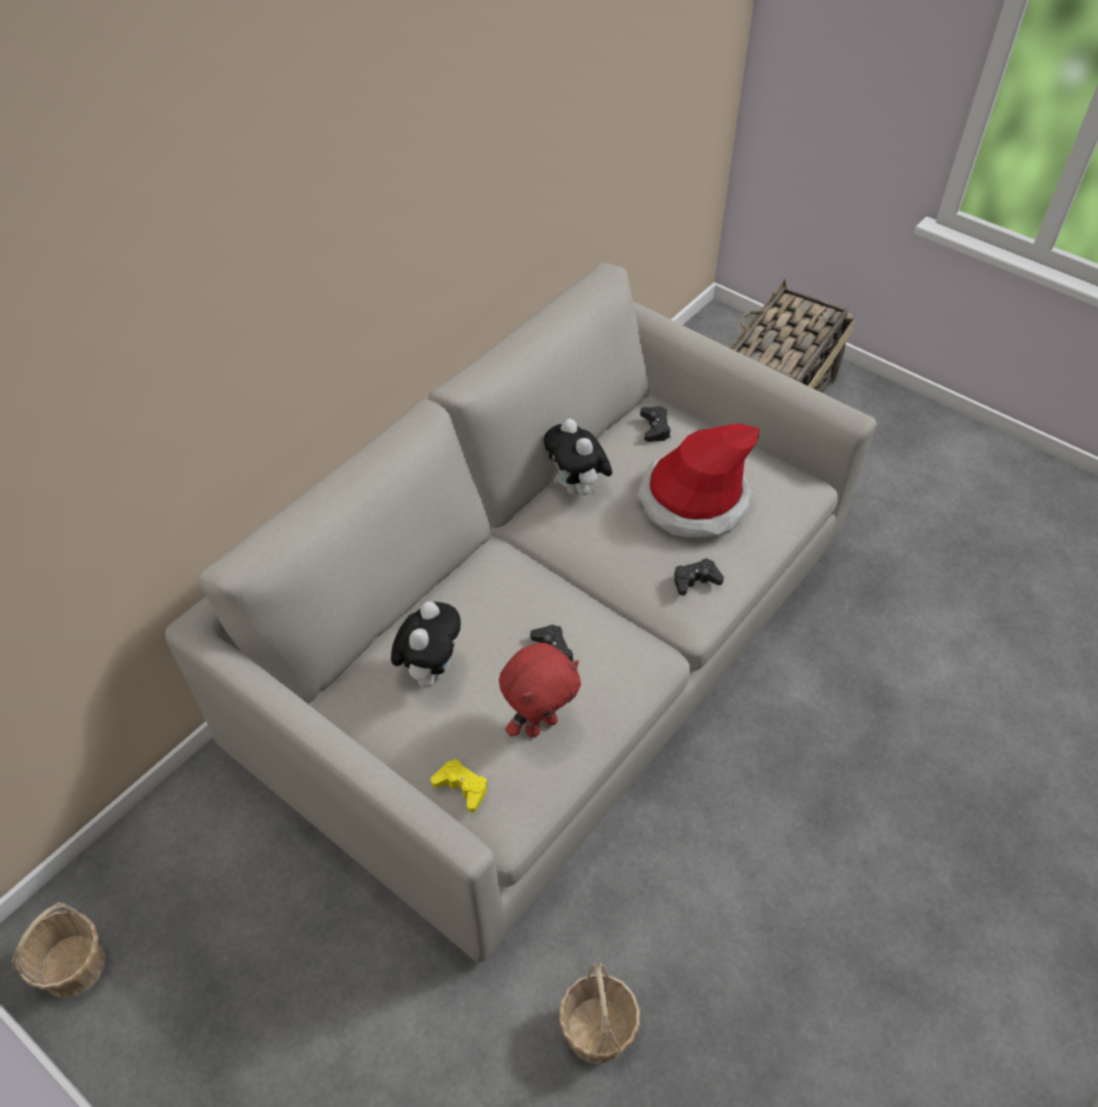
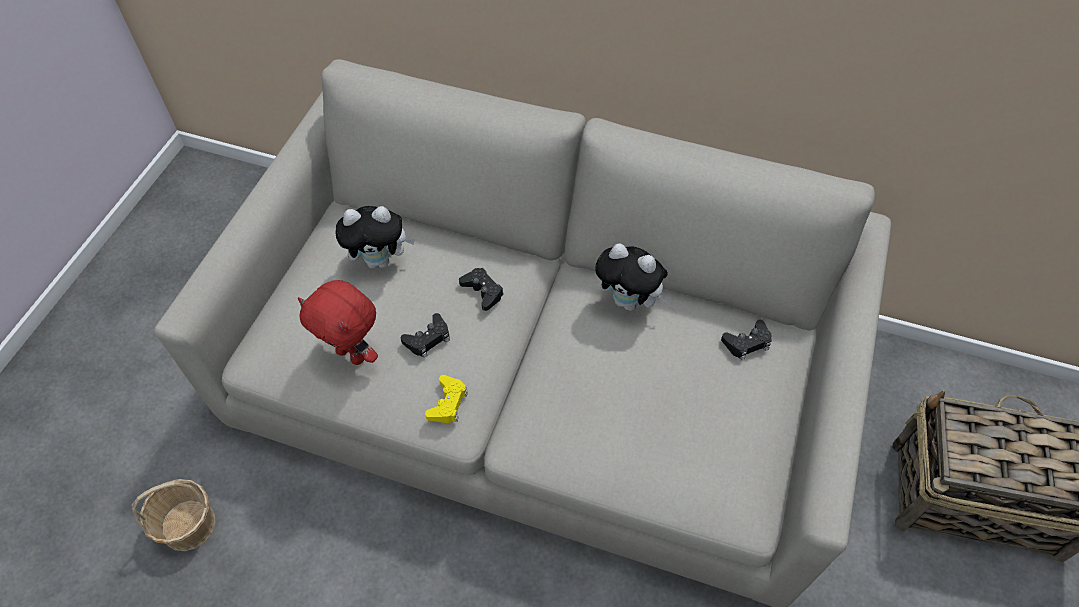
camera: 70 degrees right, 5 degrees up
(74, 965) = (188, 198): basket -> none
(462, 787) = (276, 319): yellow game controller -> yellow game controller (448, 403)
(577, 489) = (629, 302): plush toy -> plush toy turned 105 degrees counterclockwise
(693, 501) = (661, 404): hat -> none
(695, 580) = (560, 434): black game controller -> black game controller (482, 291)

